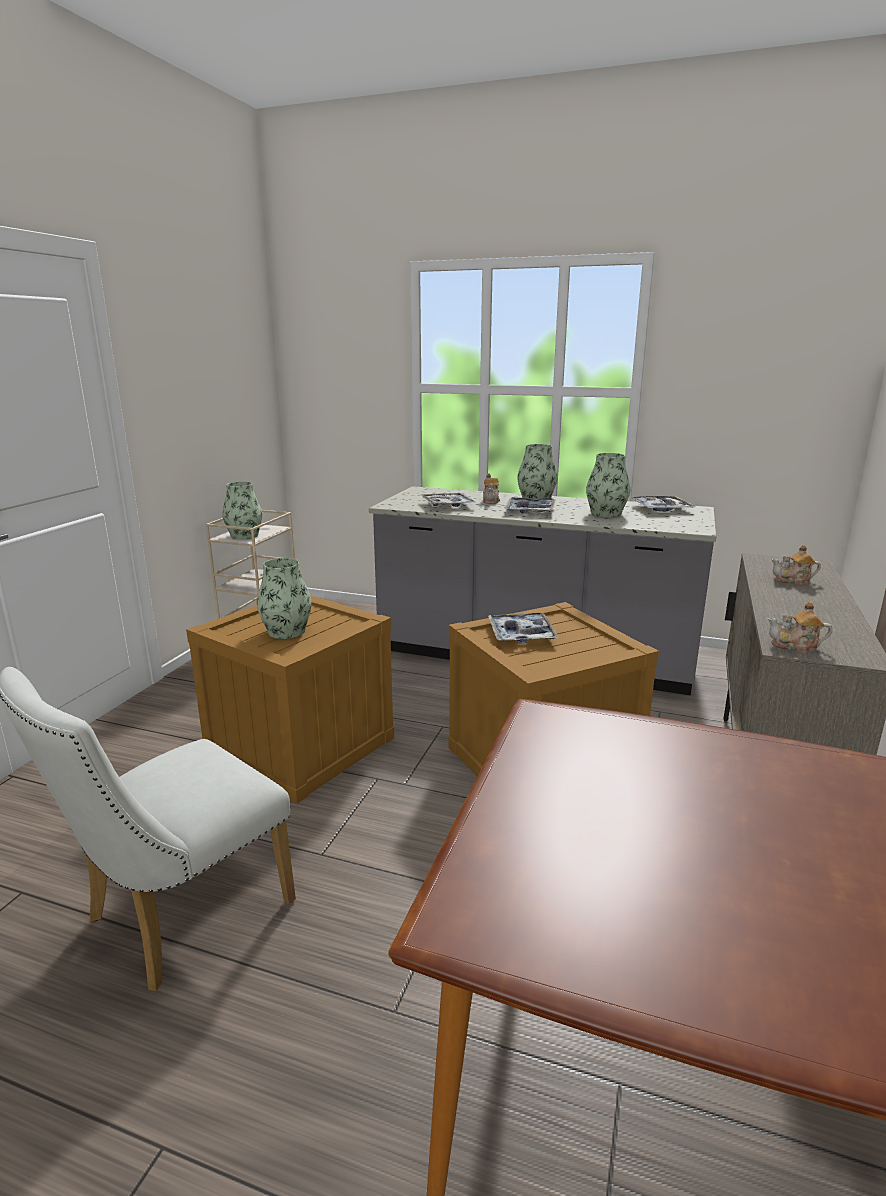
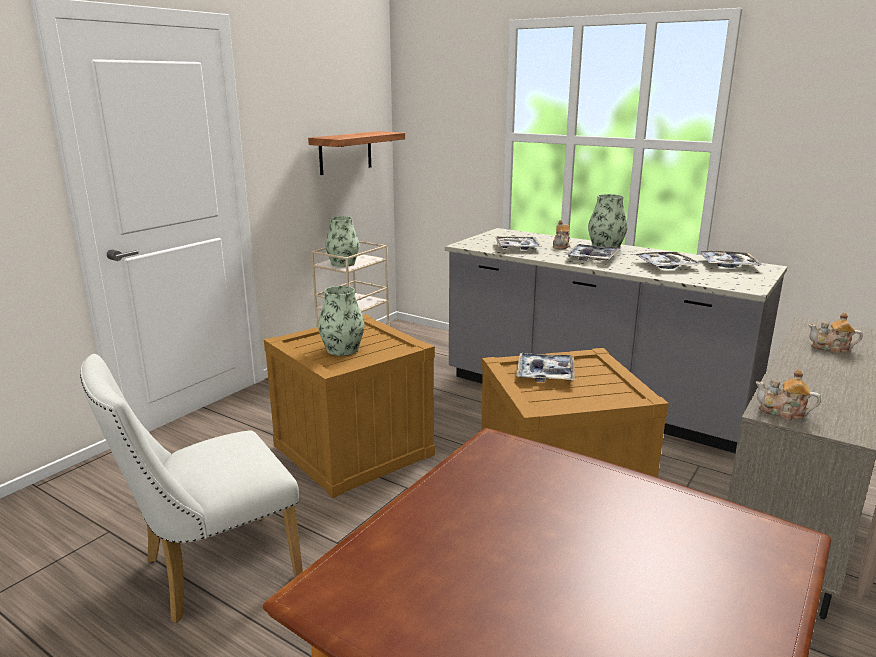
camera: 15 degrees right, 0 degrees up
(233, 409) = (345, 152): none -> shelf
(605, 513) = (666, 266): vase -> tray

